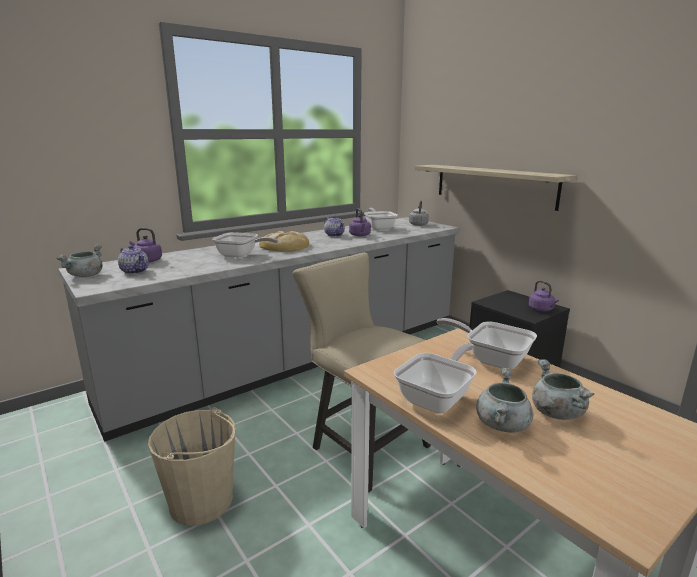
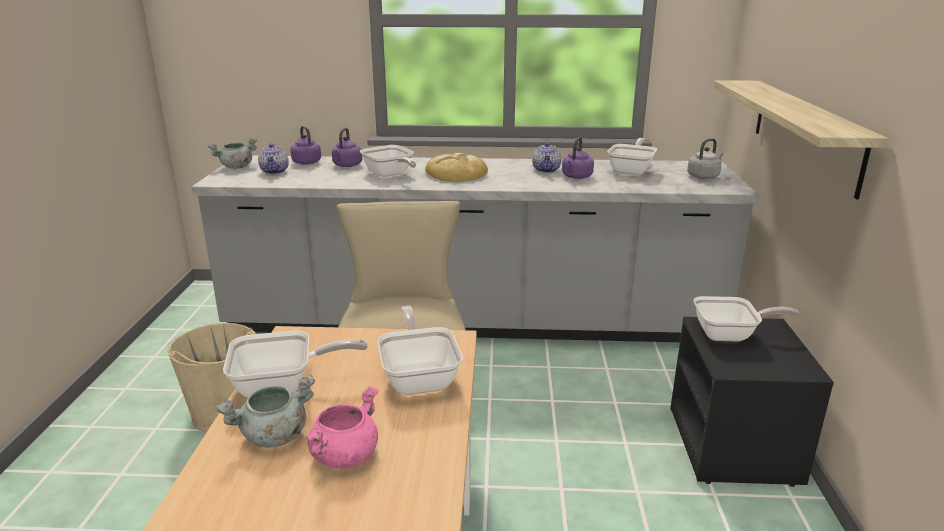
camera: 40 degrees right, 5 degrees up
(504, 303) = (730, 335): none -> frying pan
(542, 309) = (774, 366): purple kettle -> purple kettle (347, 165)
(555, 412) = (344, 455): grey cooking pot -> pink cooking pot

